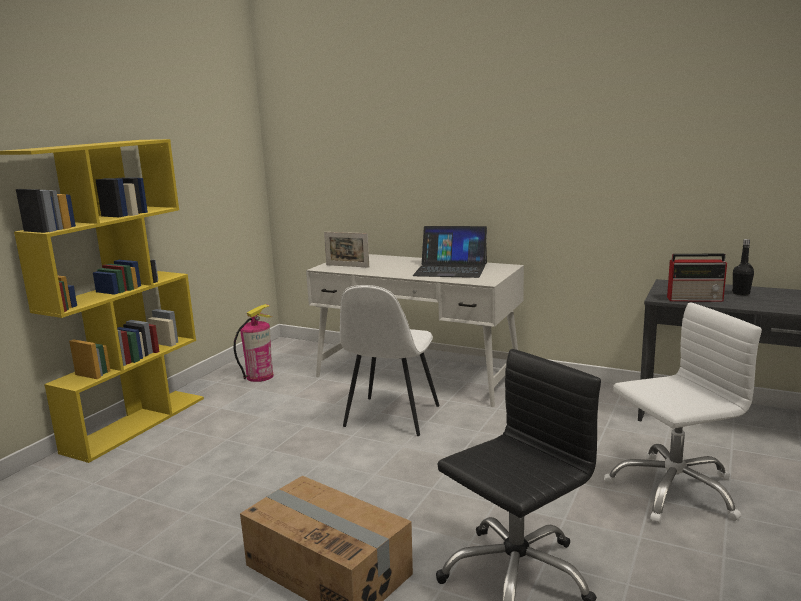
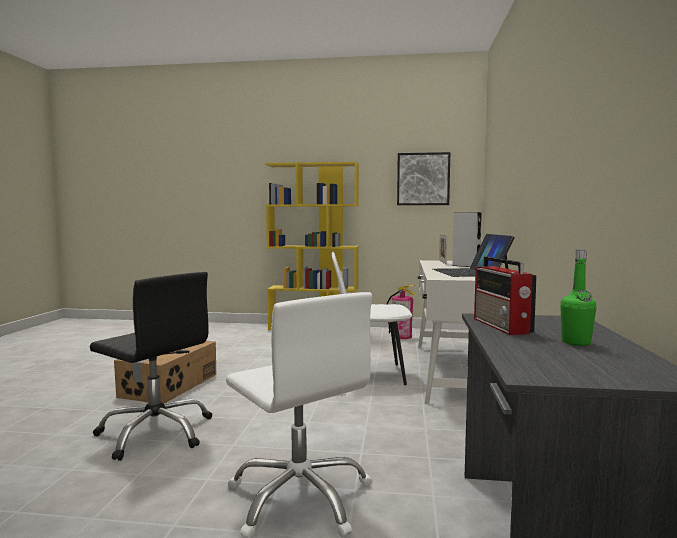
camera: 70 degrees right, 10 degrees down
(211, 156) = (423, 179): none -> picture
(393, 264) = (466, 266): none -> grey speaker
(741, 293) = (576, 342): black bottle -> green bottle

